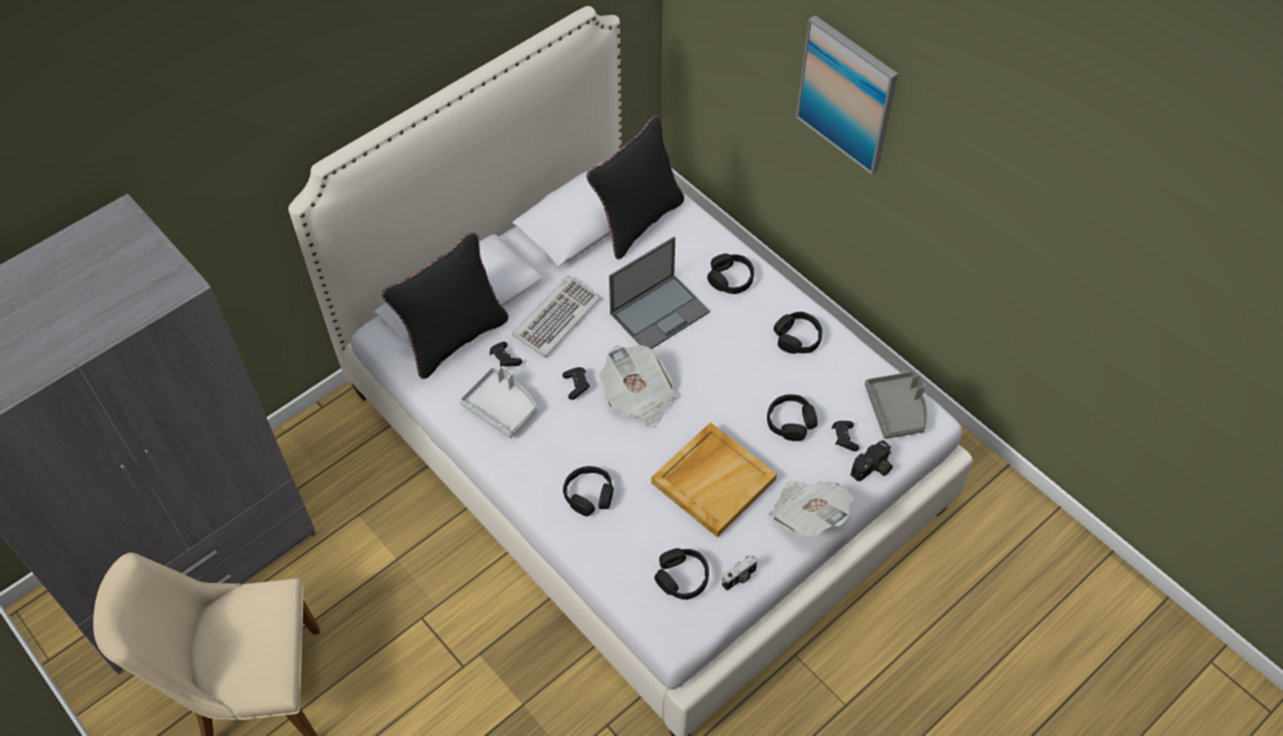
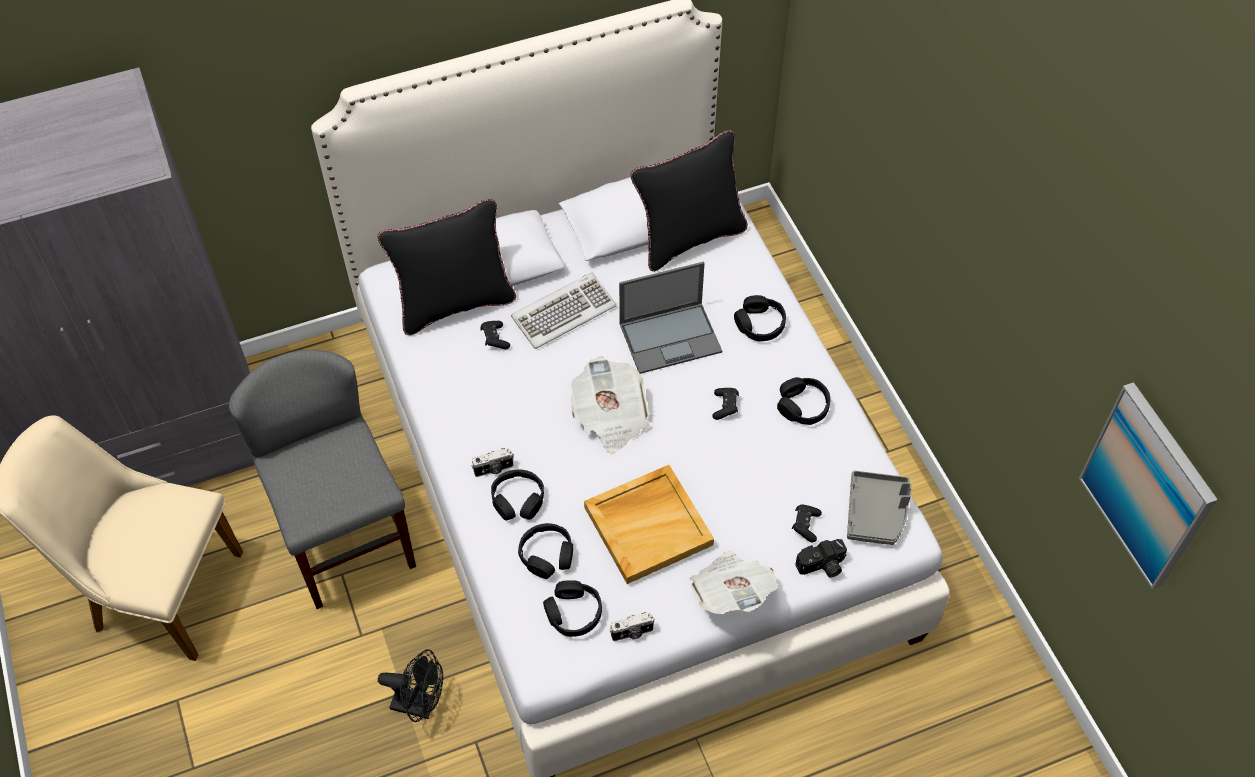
camera: 20 degrees right, 0 degrees up
(411, 585) = (345, 539): none -> grey chair
(501, 407) = (471, 386): grey tray -> none
(543, 710) = (420, 705): none -> black fan
(555, 475) = (494, 469): none -> camera
(576, 386) = (554, 387): black game controller -> black game controller (725, 407)
(790, 422) = (757, 491): black headphones -> black headphones (547, 555)
(847, 94) = (923, 159): picture -> picture (1148, 486)

